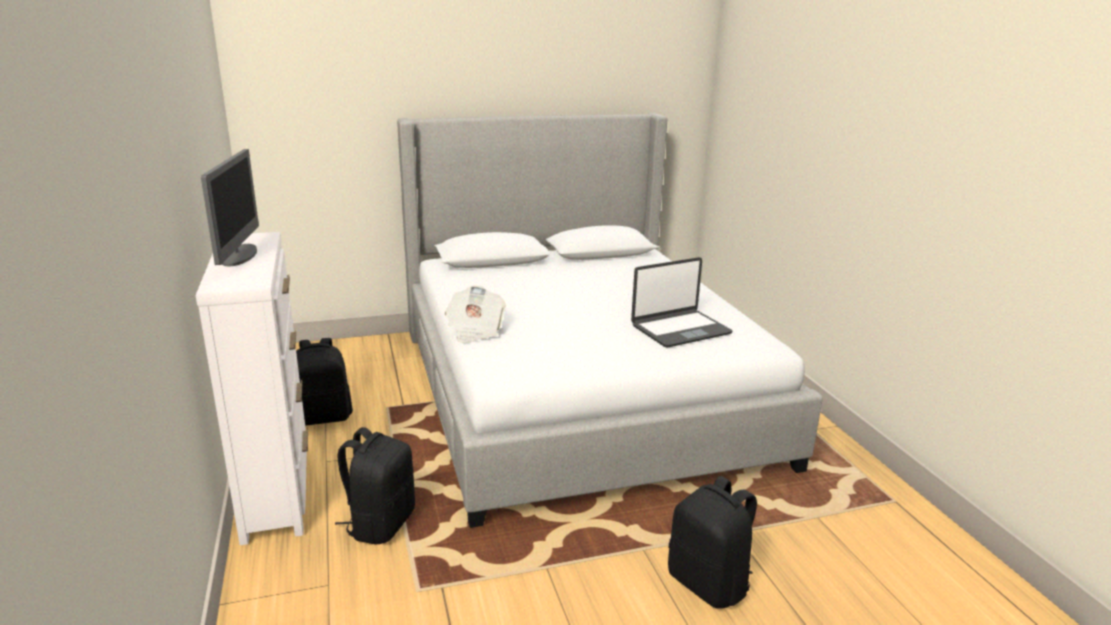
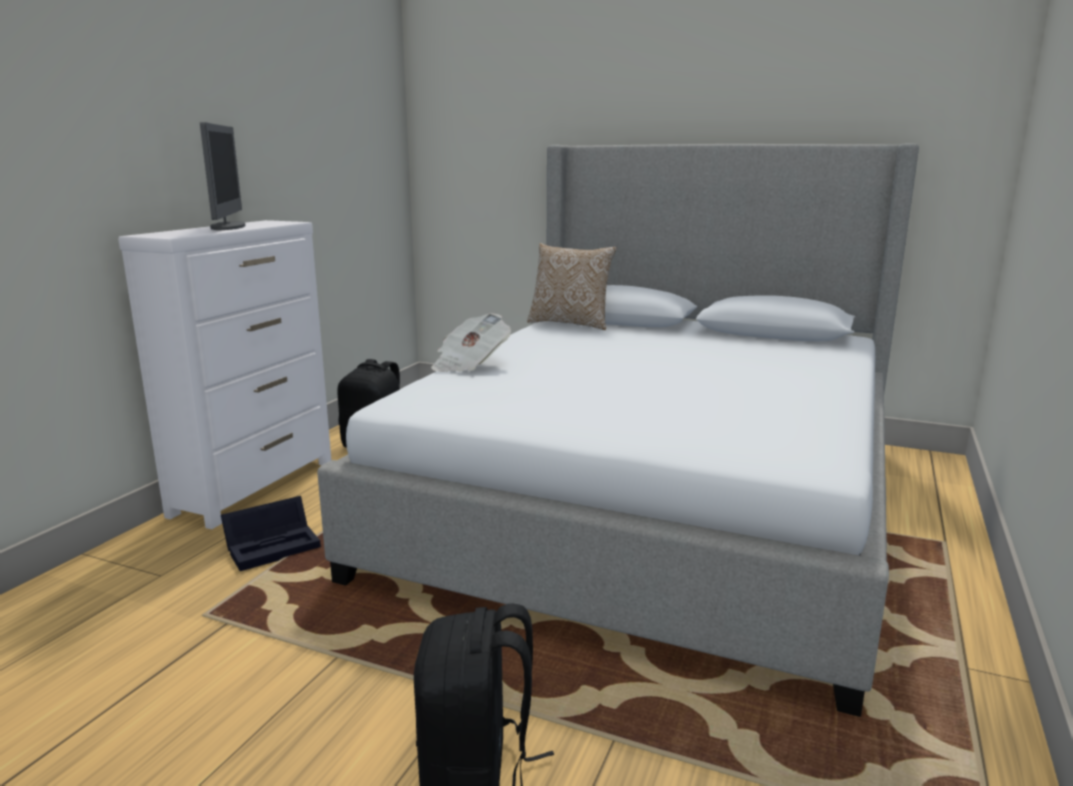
camera: 40 degrees right, 5 degrees down
(239, 255) = (228, 227): monitor -> monitor turned 45 degrees counterclockwise
(380, 524) = (275, 546): black backpack -> black storage box
(462, 272) = (570, 323): none -> pillow
(680, 329) = (715, 415): laptop -> none

